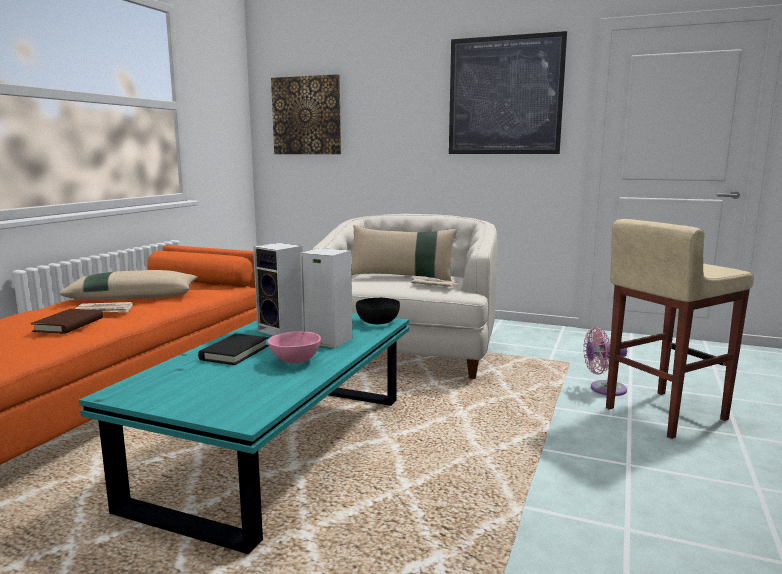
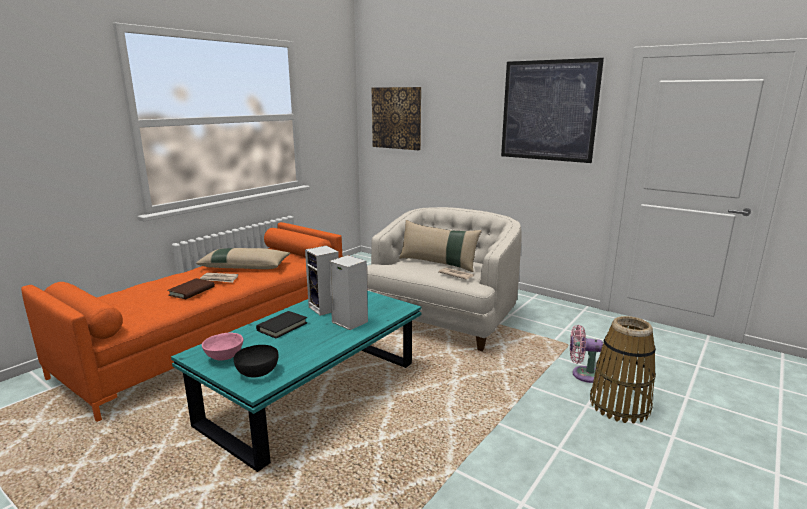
camera: 15 degrees right, 5 degrees up
(294, 362) = (315, 340): pink bowl -> pink bowl (224, 357)
(377, 322) = (396, 307): black bowl -> black bowl (257, 372)
(663, 413) = (619, 405): beige stool -> basket

